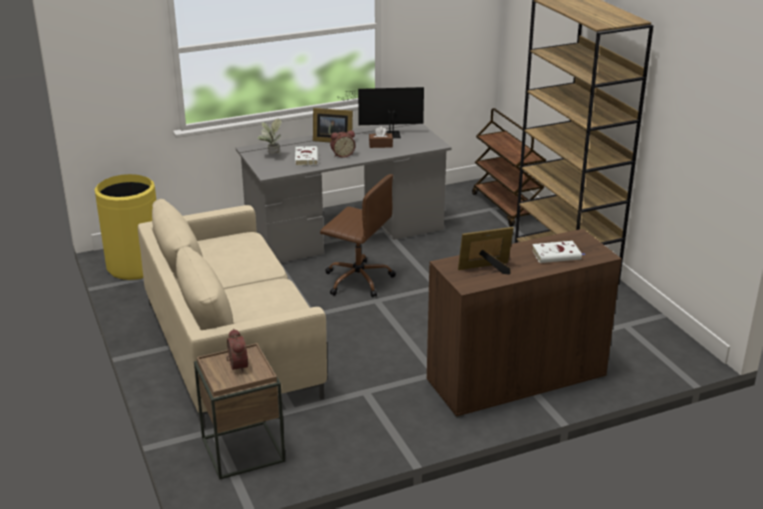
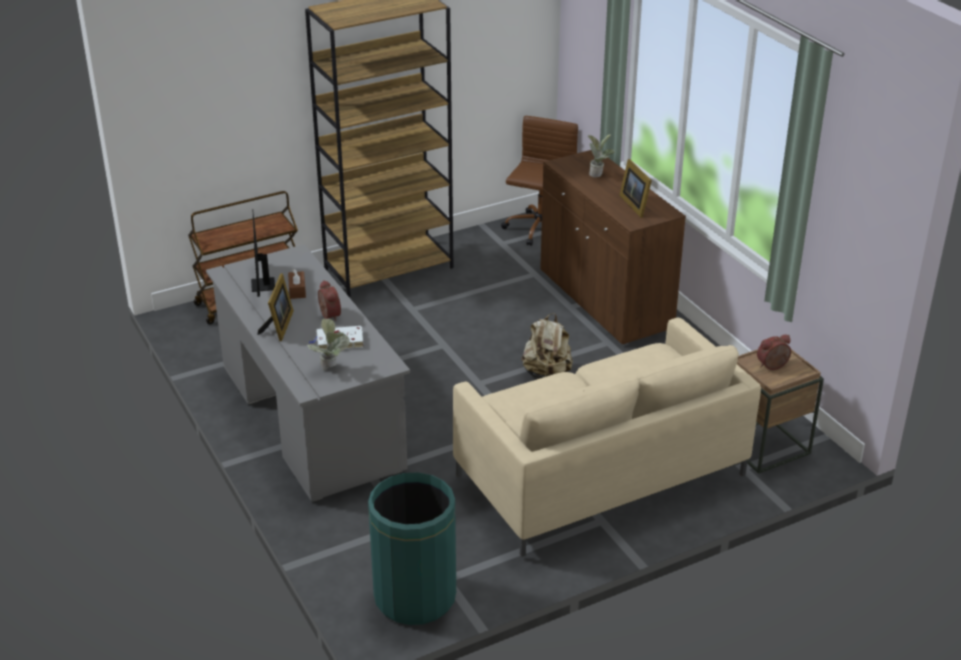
camera: 95 degrees left, 5 degrees up
(135, 266) = (414, 597): yellow trash can -> green trash can
(357, 280) = (434, 399): brown office chair -> brown office chair (539, 229)
(385, 335) = (547, 374): none -> beige backpack
(557, 255) = (599, 174): white book -> potted plant

